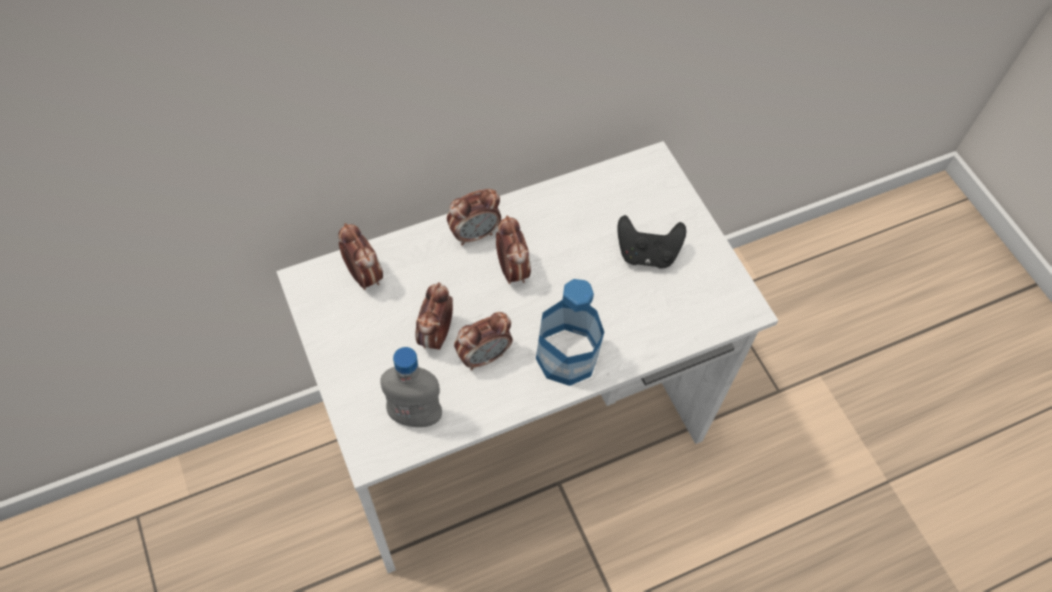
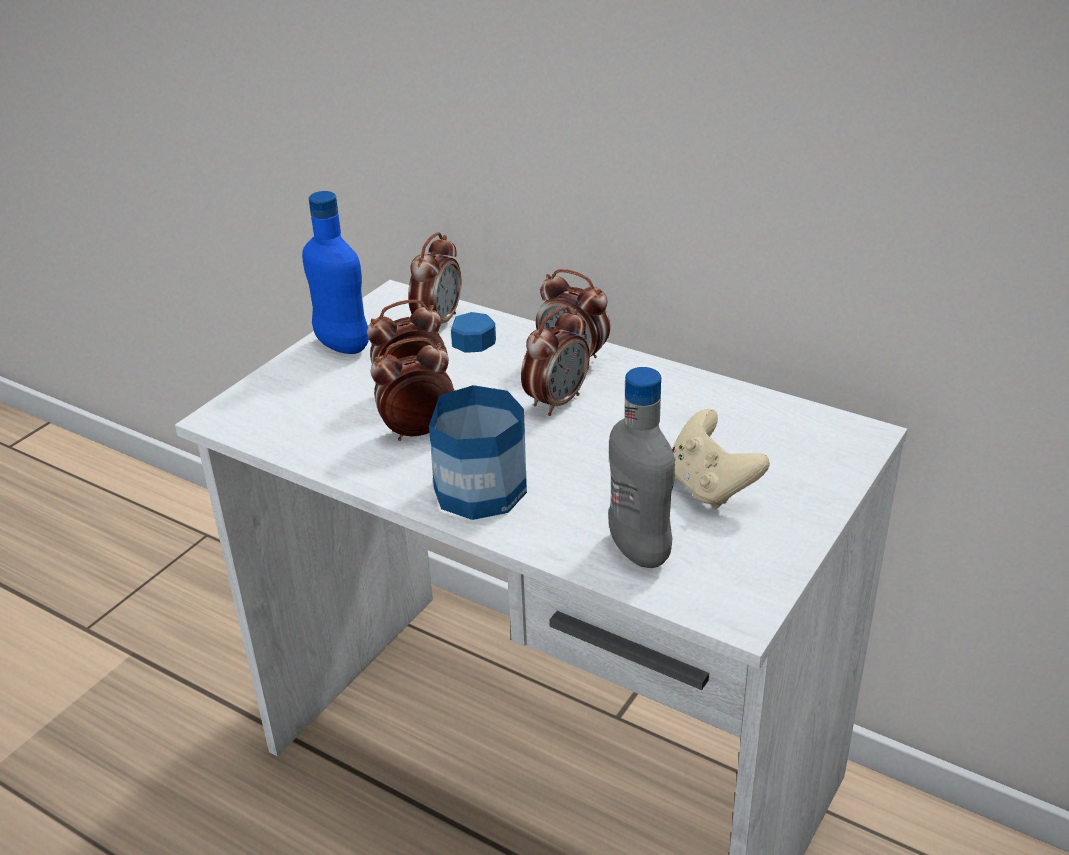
camera: 60 degrees right, 25 degrees down
(343, 344) = (342, 345): none -> blue bottle
(415, 416) = (295, 422): grey bottle -> grey bottle (639, 550)
(484, 356) = (417, 432): alarm clock -> alarm clock turned 135 degrees clockwise
(647, 254) = (710, 487): black game controller -> beige game controller

